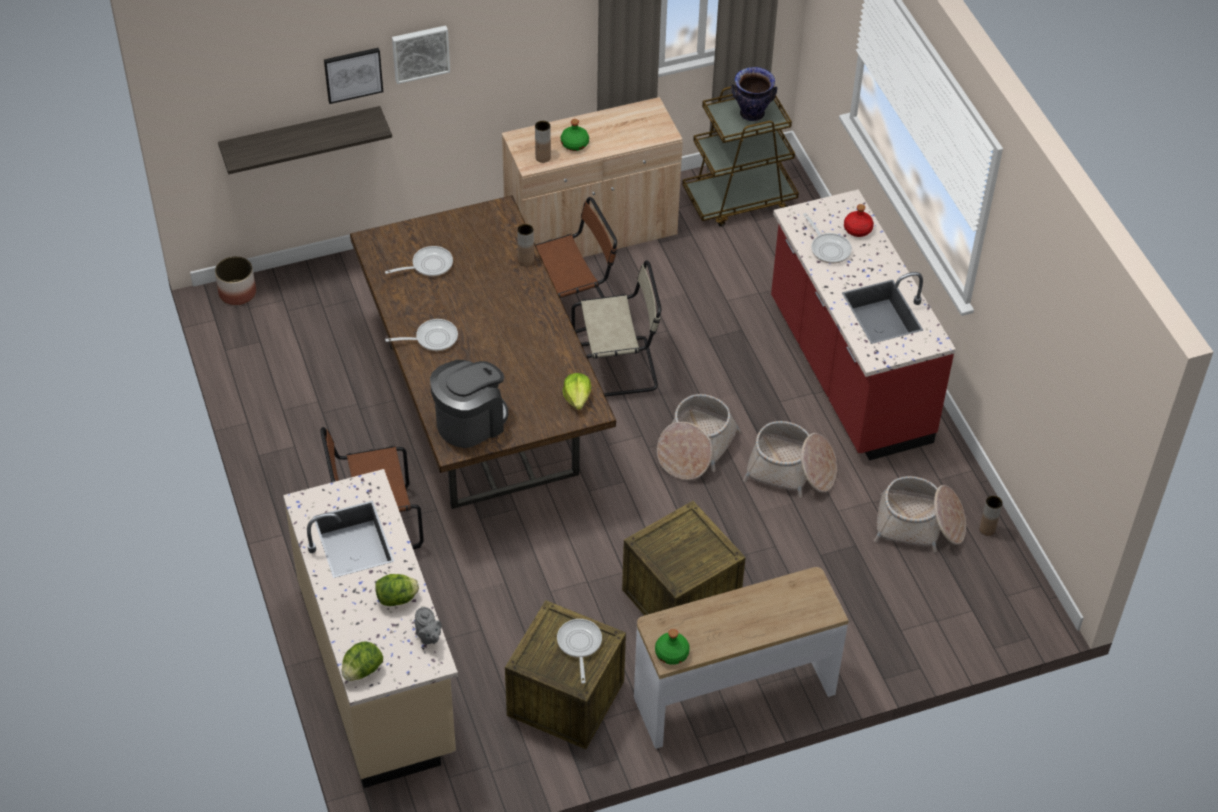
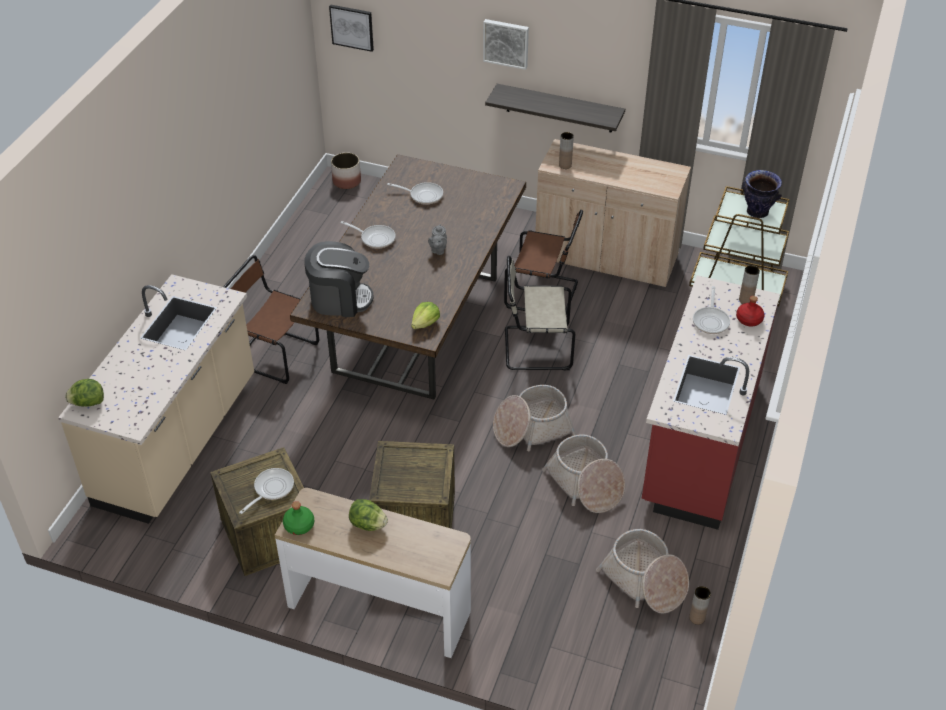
camera: 40 degrees right, 5 degrees down
(301, 137) = (410, 77): shelf -> shelf (559, 108)
(353, 74) = (453, 39): picture -> picture (352, 27)
(397, 598) = (160, 373): lettuce -> lettuce (368, 524)
(428, 637) = (149, 408): grey teapot -> grey teapot (438, 250)
(526, 260) = (489, 223): brown vase -> brown vase (746, 300)
(575, 144) = (596, 167): green bottle -> none
(618, 367) = (534, 348): beige chair -> beige chair turned 150 degrees clockwise

